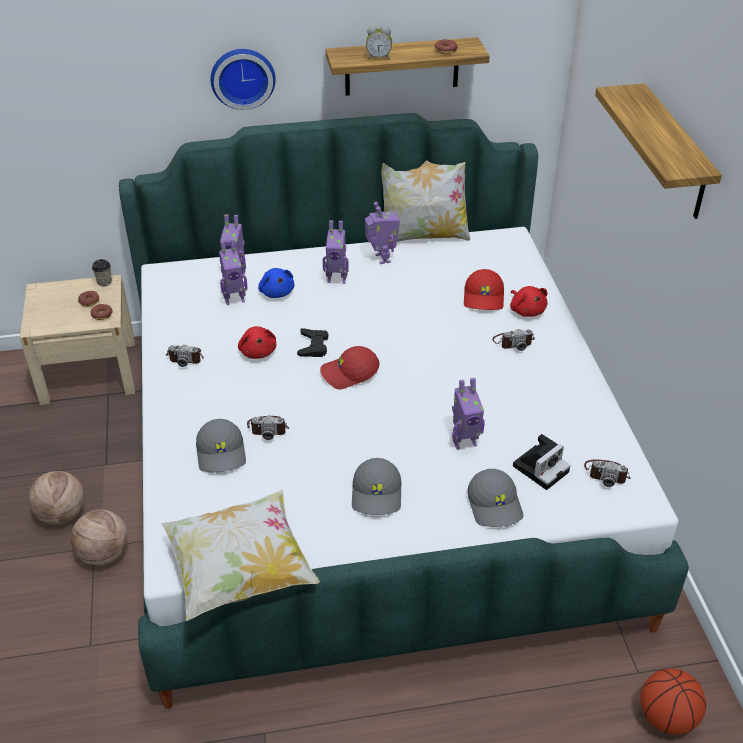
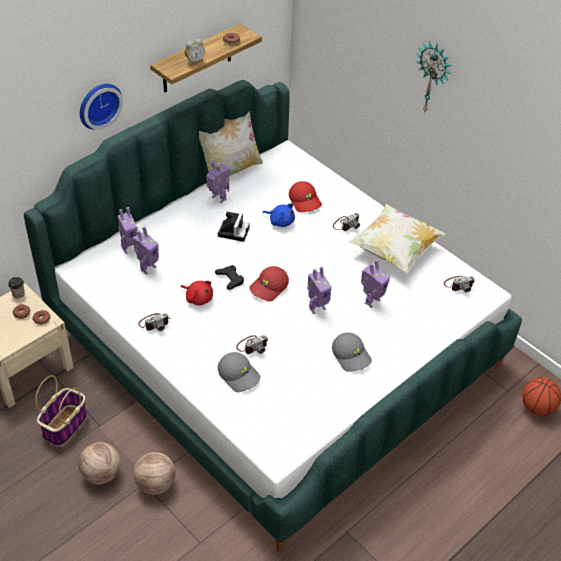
camera: 35 degrees left, 5 degrees up
(74, 447) = (65, 425): none -> basket
(240, 572) = (317, 439): pillow -> pillow (394, 250)
(276, 292) = (171, 251): blue plush toy -> blue plush toy (280, 221)
(336, 279) = (202, 225): toy robot -> toy robot (316, 308)
(495, 505) = (418, 331): grey cap -> none
(526, 310) = (336, 199): red plush toy -> none
(541, 467) = (424, 297): camera -> camera (233, 231)
(674, 153) = (432, 78): shelf -> wall clock

